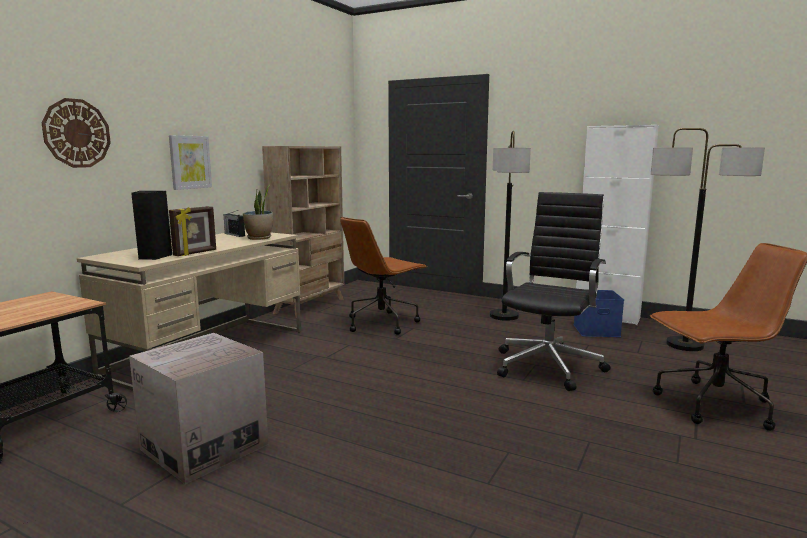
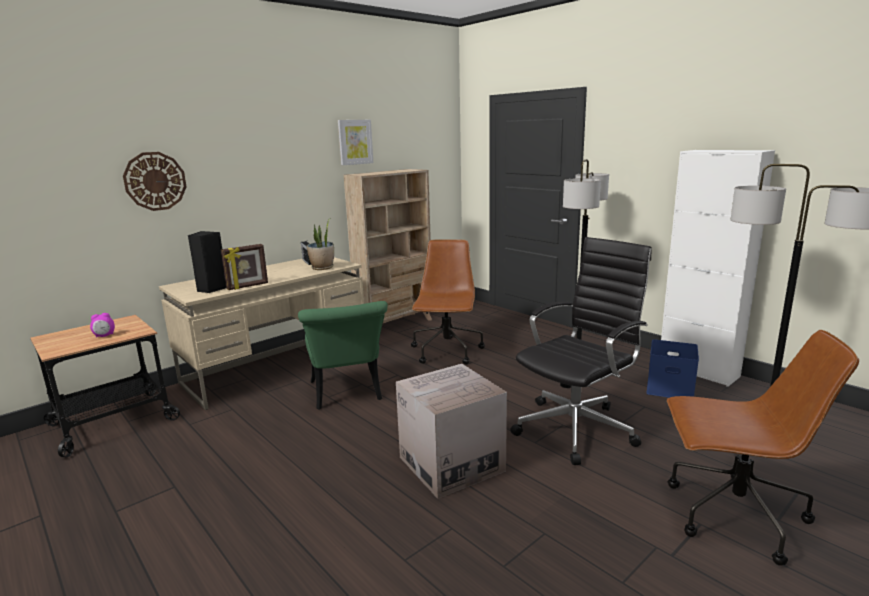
camera: 20 degrees right, 5 degrees up
(37, 310) = (104, 336): none -> alarm clock
(190, 162) = (267, 196): picture -> picture (355, 142)
(204, 446) = (207, 467): cardboard box -> cardboard box (451, 464)
(310, 366) = (347, 394): none -> green chair
(382, 323) = (447, 352): brown office chair -> brown office chair turned 120 degrees clockwise

